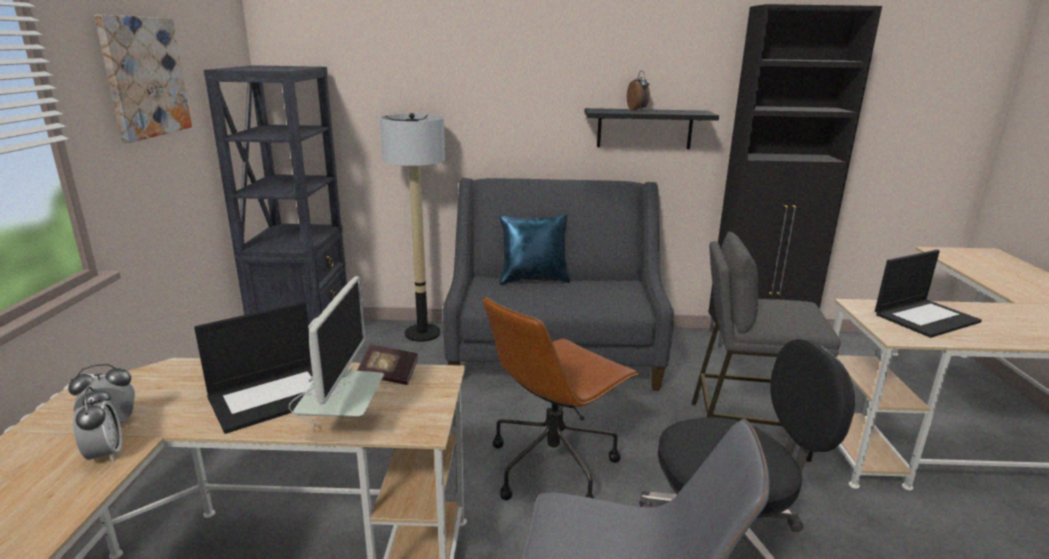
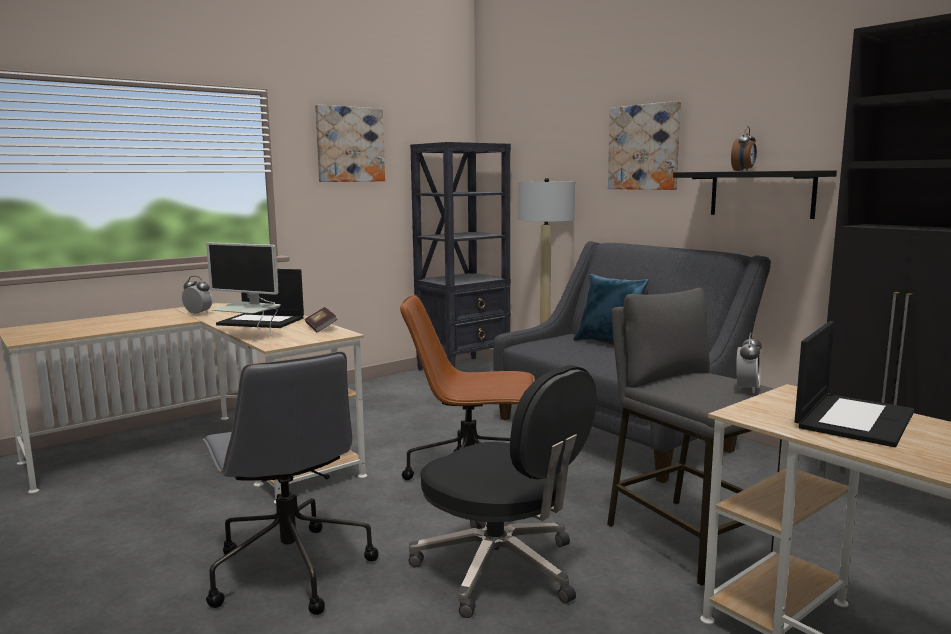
camera: 50 degrees right, 10 degrees down
(105, 454) = (175, 319): alarm clock -> alarm clock (747, 389)
(342, 429) = (250, 335): monitor -> monitor turned 60 degrees clockwise
(520, 81) = (644, 147): none -> picture
(926, 317) = (853, 419): laptop -> laptop turned 75 degrees counterclockwise

